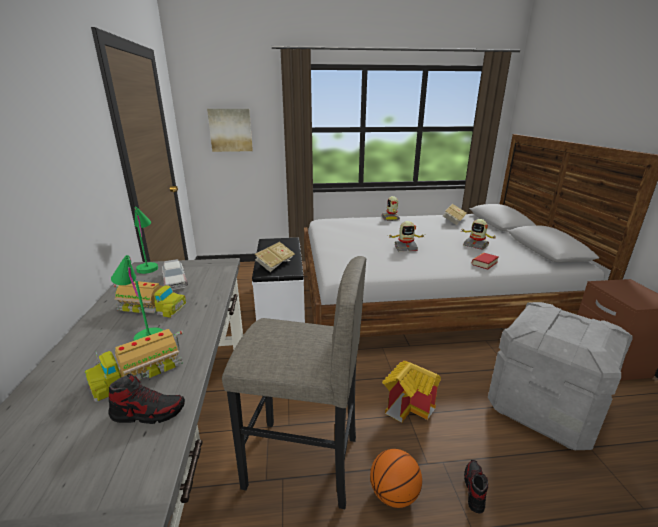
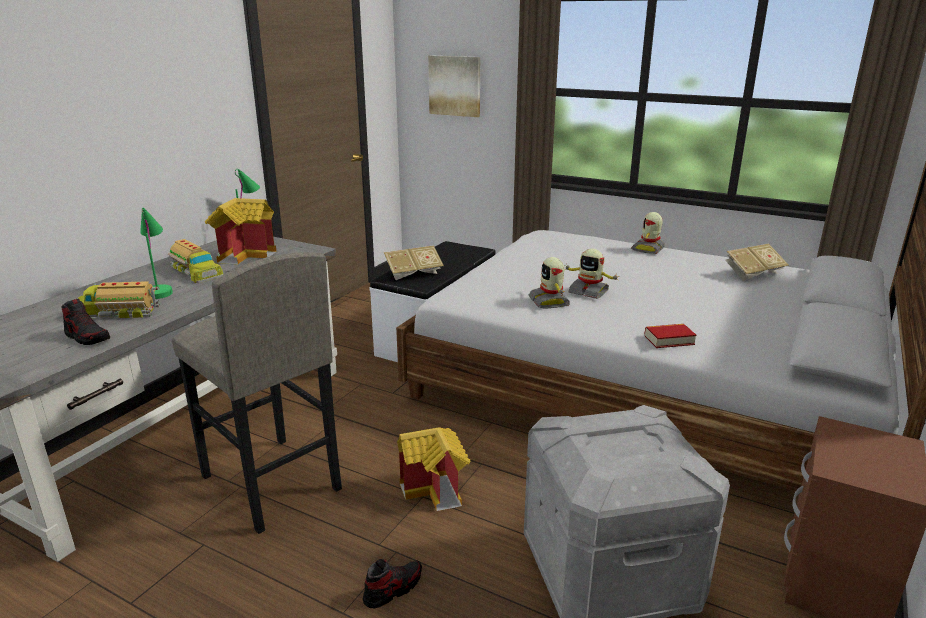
camera: 35 degrees right, 0 degrees up
(174, 280) = (246, 254): toy car -> toy house
(394, 494) = (313, 548): basketball -> none
(476, 245) = (711, 315): toy robot -> toy robot (549, 301)

